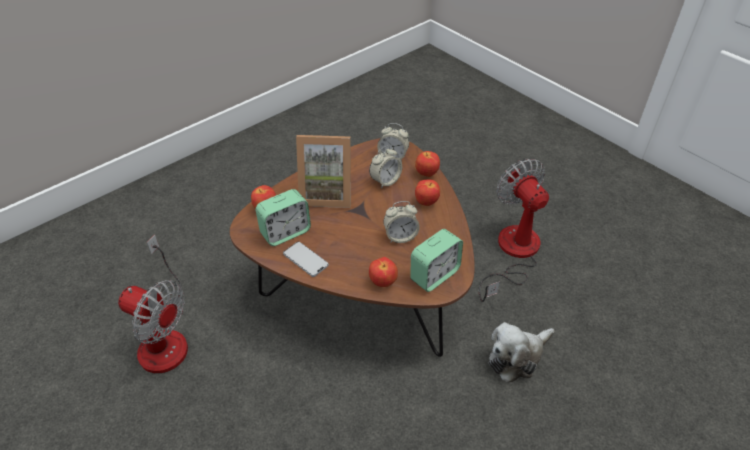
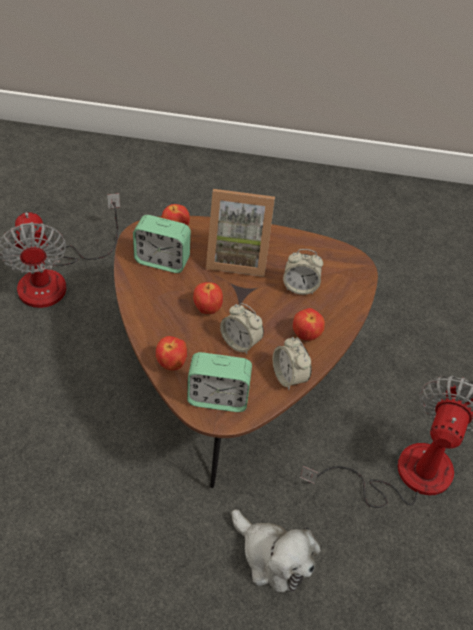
camera: 45 degrees right, 5 degrees up
(305, 259) = (145, 294): phone -> none
(326, 193) = (237, 256): picture frame -> picture frame turned 45 degrees counterclockwise
(393, 157) = (339, 272): alarm clock -> alarm clock (289, 376)
(426, 174) = (345, 311): apple -> apple (207, 309)
(517, 357) = (273, 557): plush toy -> plush toy turned 150 degrees counterclockwise

